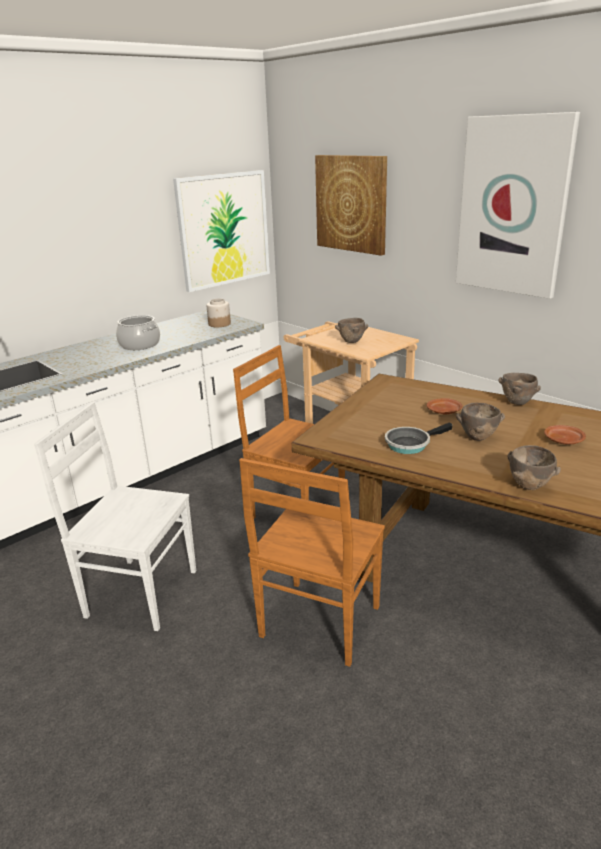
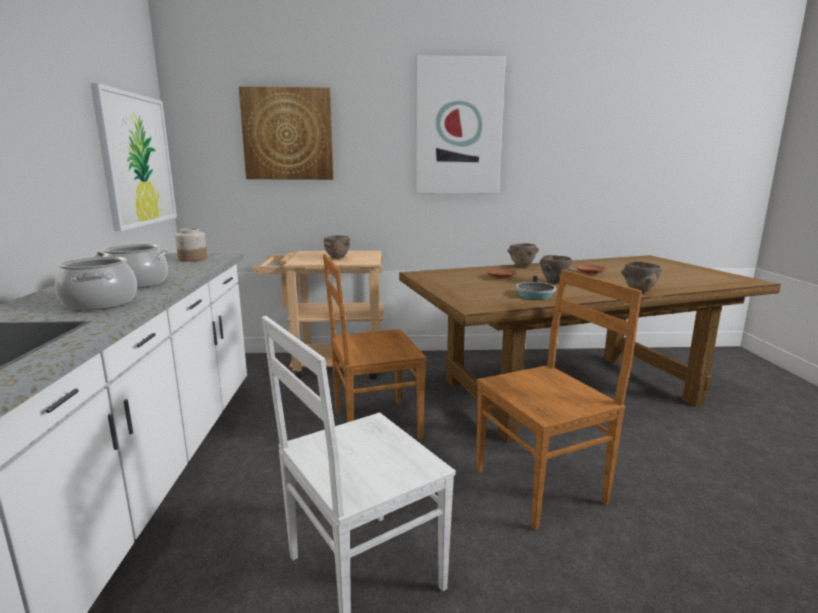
camera: 50 degrees left, 10 degrees down
(93, 359) = (101, 303): none -> cooking pot
(318, 624) = (542, 485): brown chair -> brown chair turned 90 degrees counterclockwise

